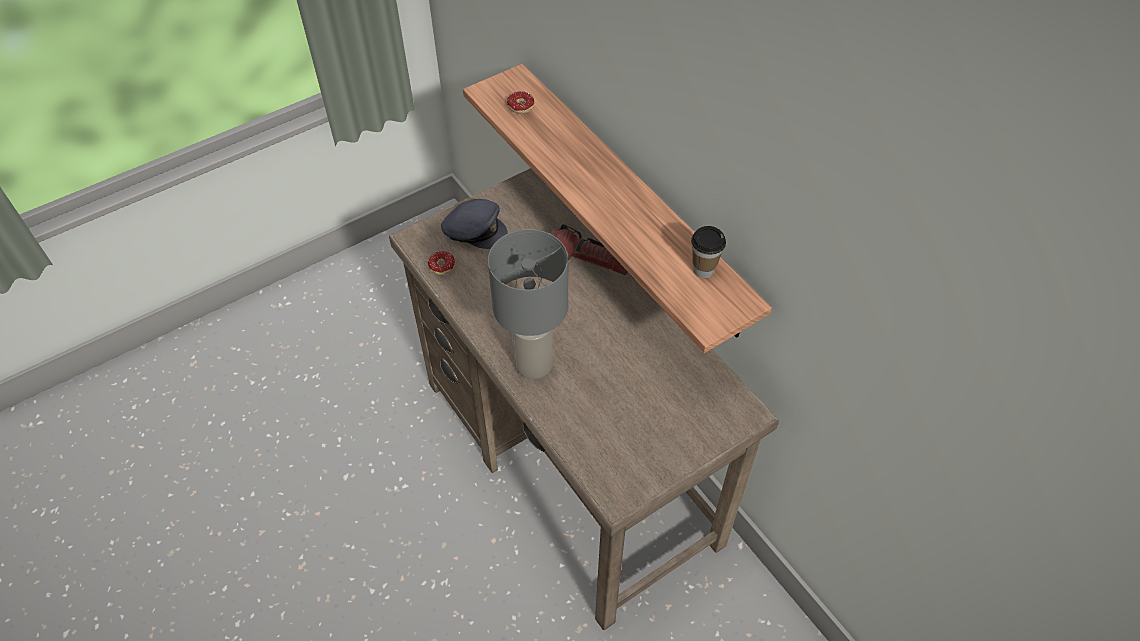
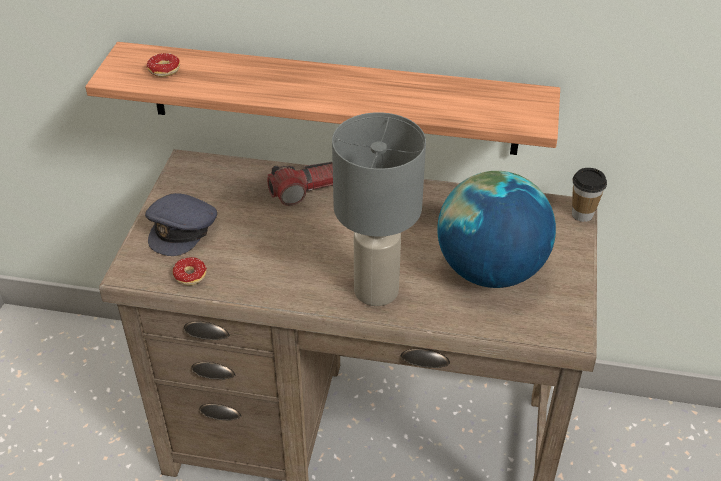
camera: 45 degrees left, 10 degrees down
(475, 230) = (183, 229): grey cap -> grey cap turned 135 degrees clockwise
(623, 409) = (490, 270): none -> globe
(703, 270) = (481, 93): cup -> cup (582, 214)

